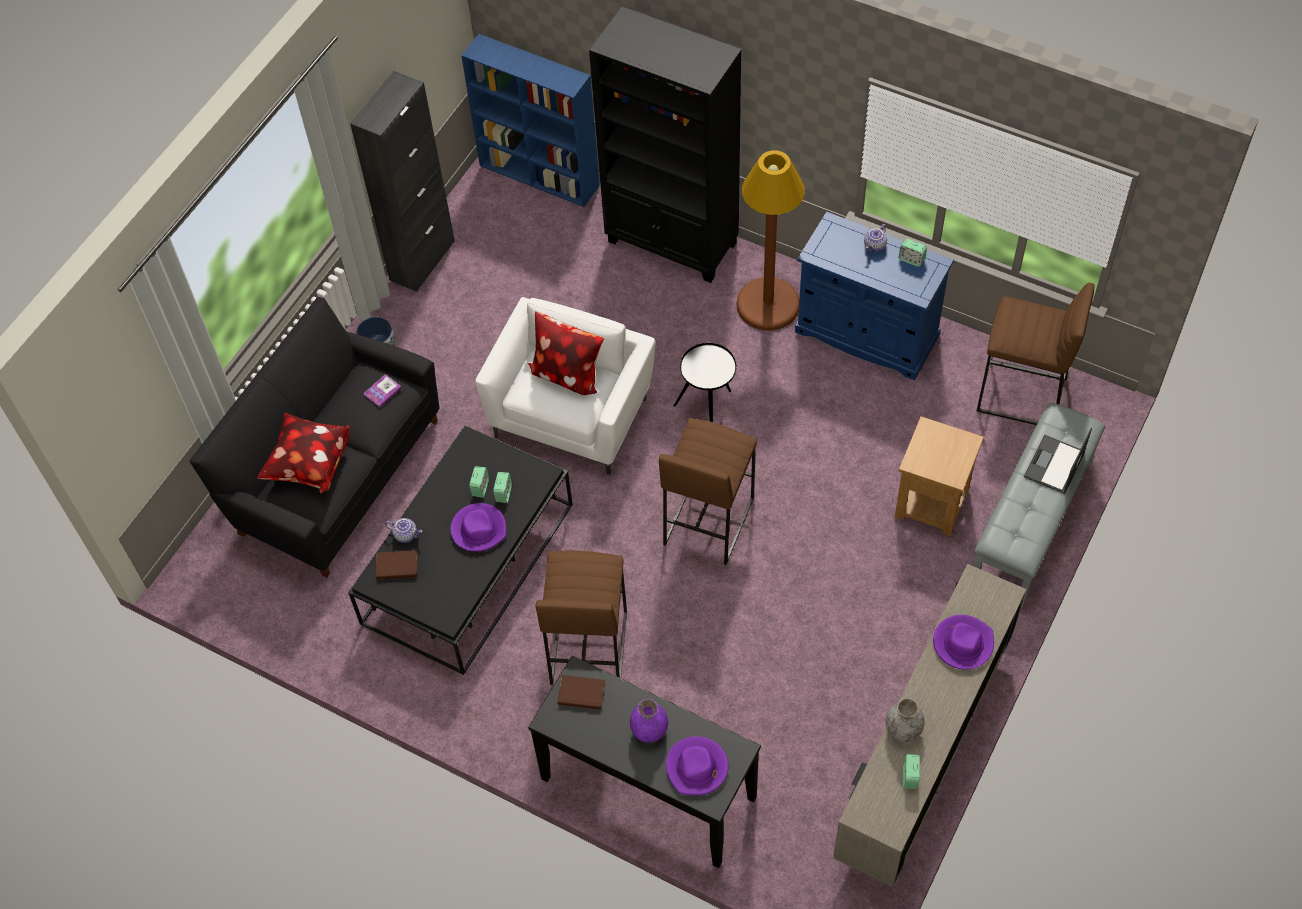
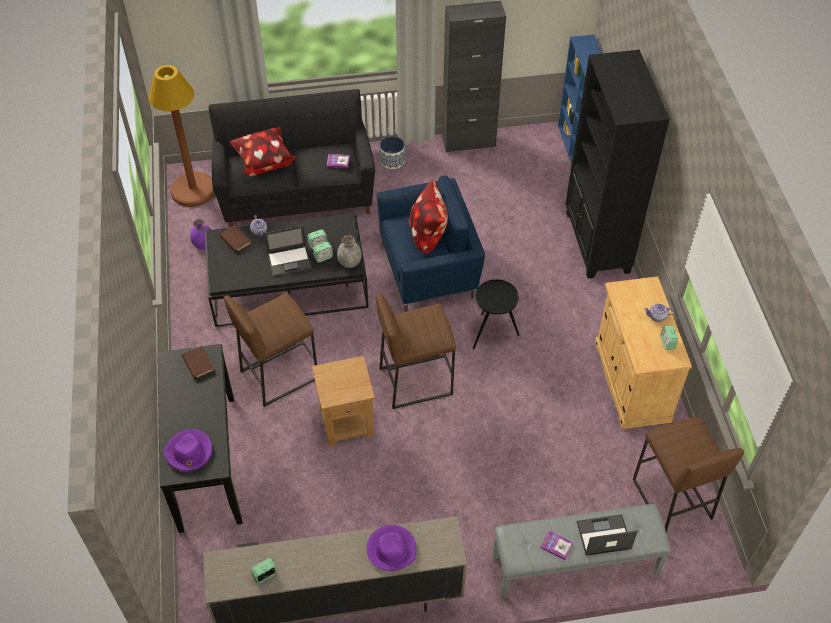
camera: 50 degrees right, 5 degrees down
(479, 529) = (290, 260): purple hat -> laptop
(573, 415) = (429, 271): white armchair -> blue armchair
(649, 730) = (198, 412): purple vase -> purple vase (204, 244)
(768, 305) = (601, 316): brown floor lamp -> brown floor lamp (193, 190)
(866, 334) = (631, 381): blue cabinet -> beige cabinet
(902, 730) = (297, 550): grey vase -> grey vase (349, 262)
(931, 502) = (537, 495): brown side table -> brown side table (347, 422)
(1036, 510) = (556, 545): none -> book

